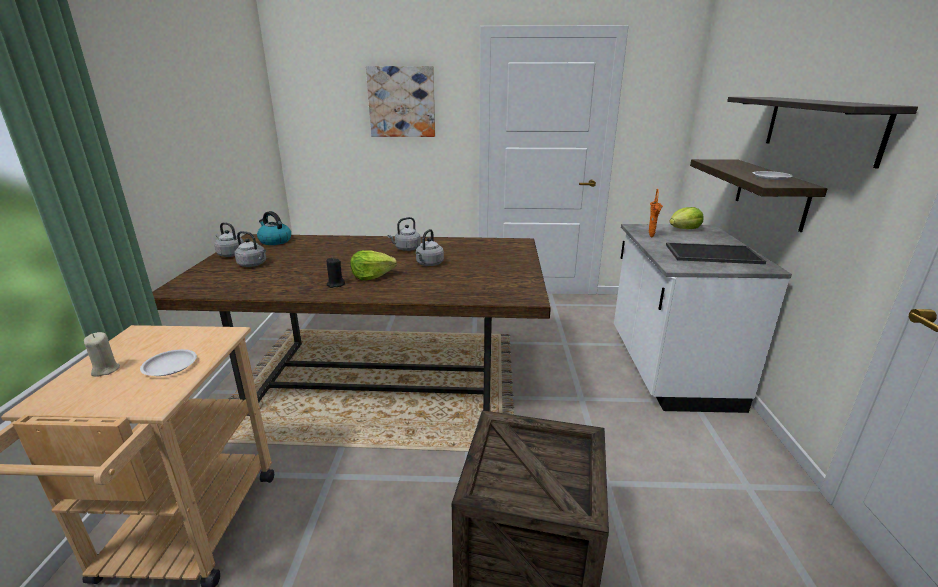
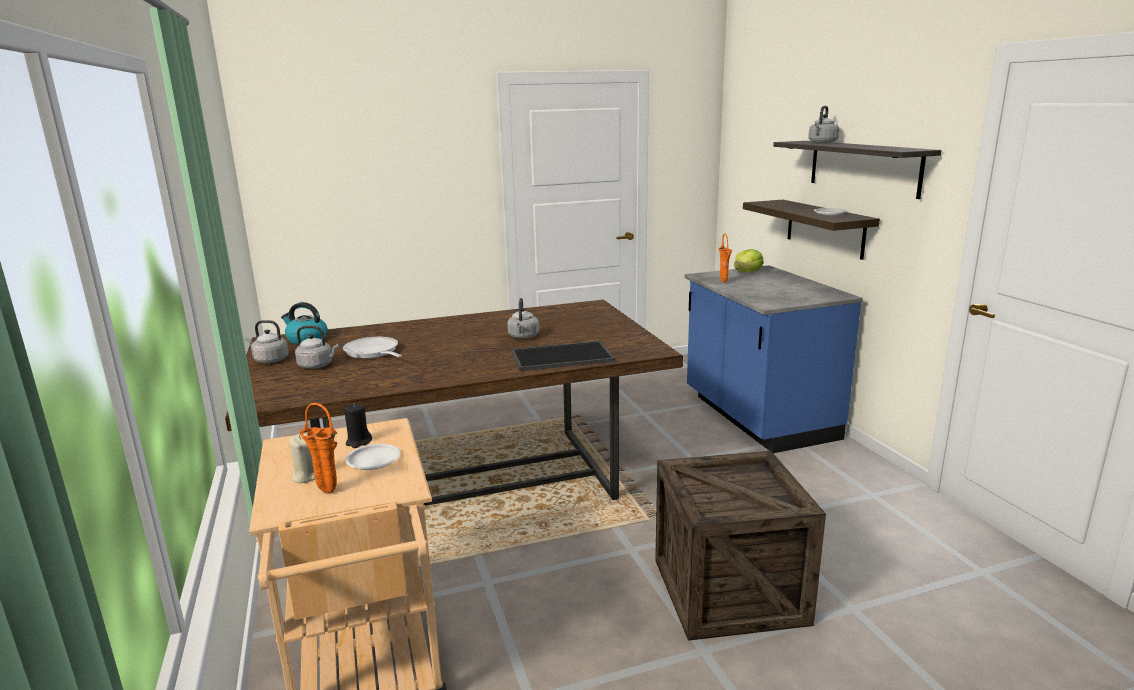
camera: 20 degrees left, 5 degrees down
(97, 390) = (325, 491): none -> orange vase
(303, 260) = (373, 353): none -> frying pan
(335, 284) = (446, 369): black candle -> black candle (358, 442)
(372, 276) = (475, 356): lettuce -> none
(402, 102) = (409, 159): picture -> none
(406, 249) = (480, 326): grey kettle -> grey kettle (822, 143)
(669, 369) = (757, 418): white counter -> blue counter
(712, 254) = (789, 291): tray -> tray (561, 357)

